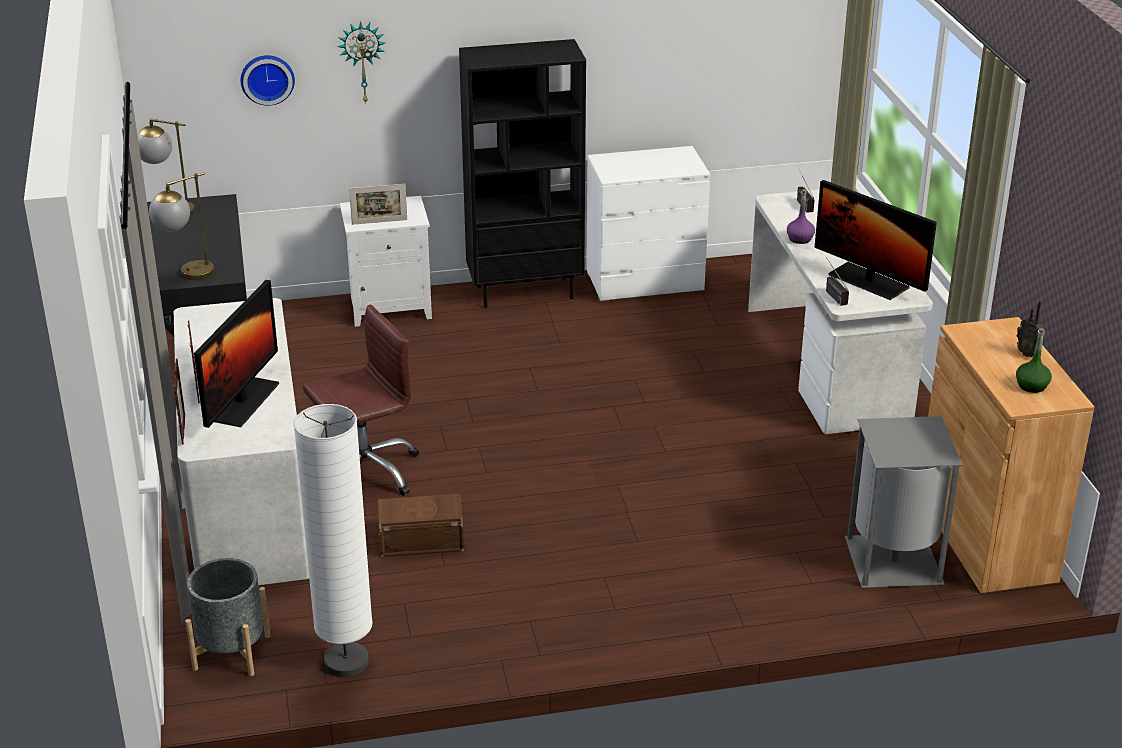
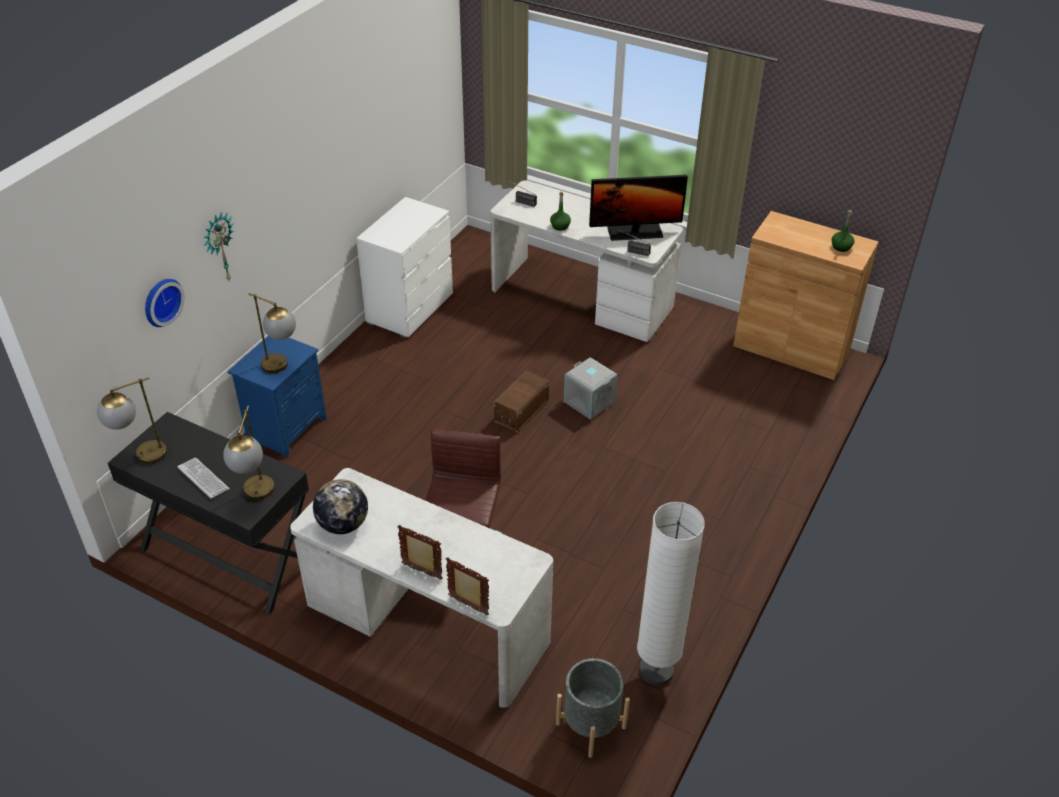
camera: 50 degrees left, 10 degrees up
(179, 245) = (203, 478): none -> keyboard
(207, 329) = (343, 524): none -> globe
(243, 401) = (465, 555): monitor -> none
(379, 222) = (282, 368): picture frame -> table lamp
(391, 307) = (286, 427): white nightstand -> blue nightstand
(423, 542) = (569, 564): brown storage box -> brown storage box (523, 411)
(525, 292) = (352, 360): black bookcase -> none
(671, 444) = (588, 402): none -> grey storage box
(800, 239) = (560, 226): purple bottle -> green bottle
(895, 561) = (781, 390): grey trash can -> none
(1027, 353) = (809, 229): radio -> none

